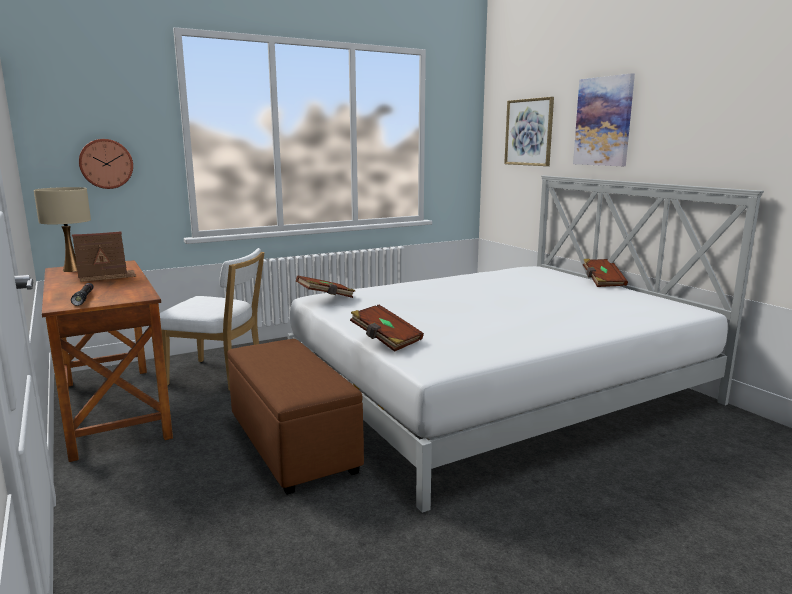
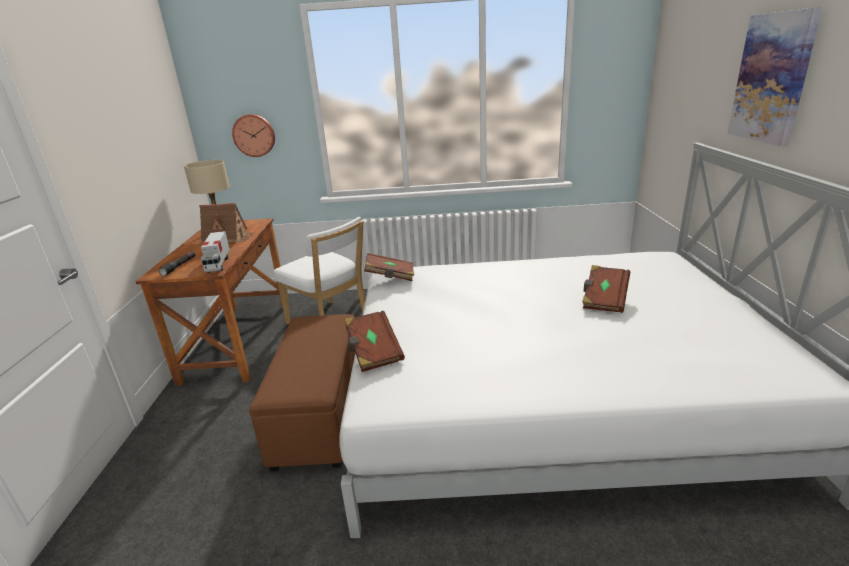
camera: 30 degrees right, 10 degrees up
(136, 292) = (218, 263): none -> toy truck
(529, 132) = (692, 84): picture -> none
(602, 282) = (727, 295): brown book -> brown book (604, 299)

